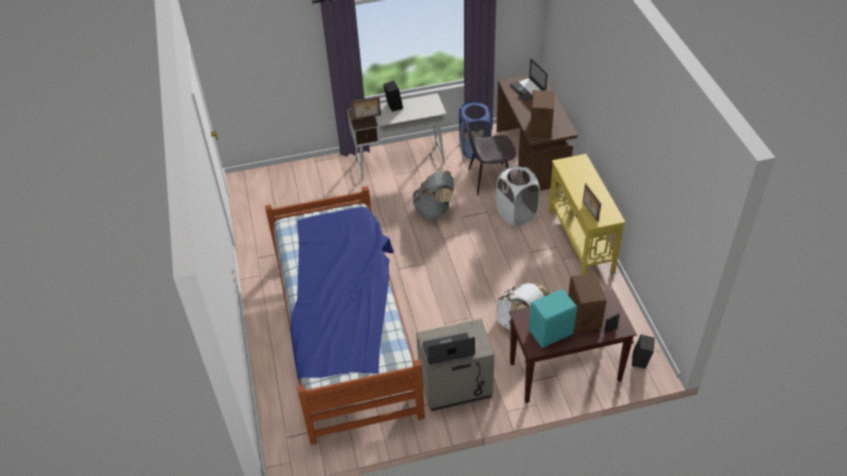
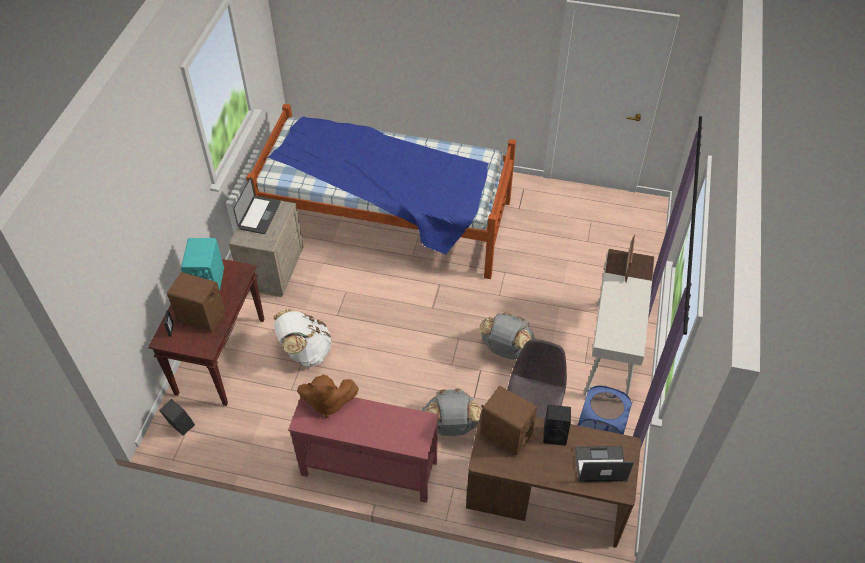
camera: 115 degrees right, 5 degrees up
(393, 106) = (637, 300): black speaker -> black speaker (555, 434)
(516, 214) = (451, 425): white laundry basket -> grey backpack
(580, 241) = (368, 468): yellow console table -> red console table
(589, 212) = (327, 403): picture frame -> brown plush toy

